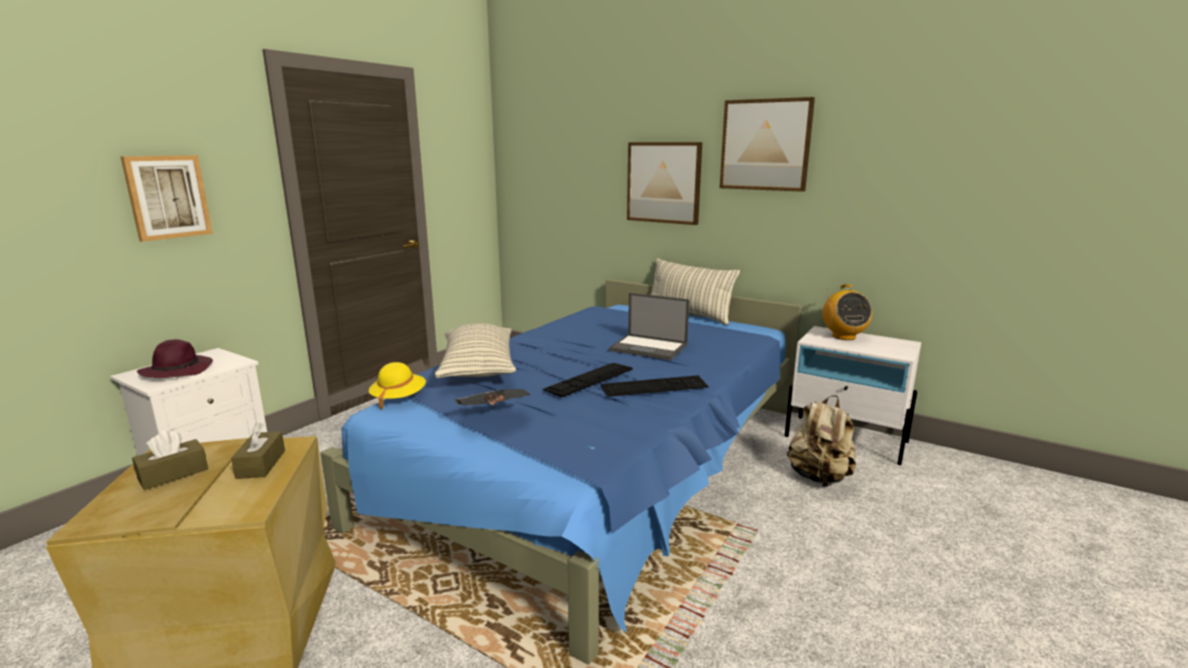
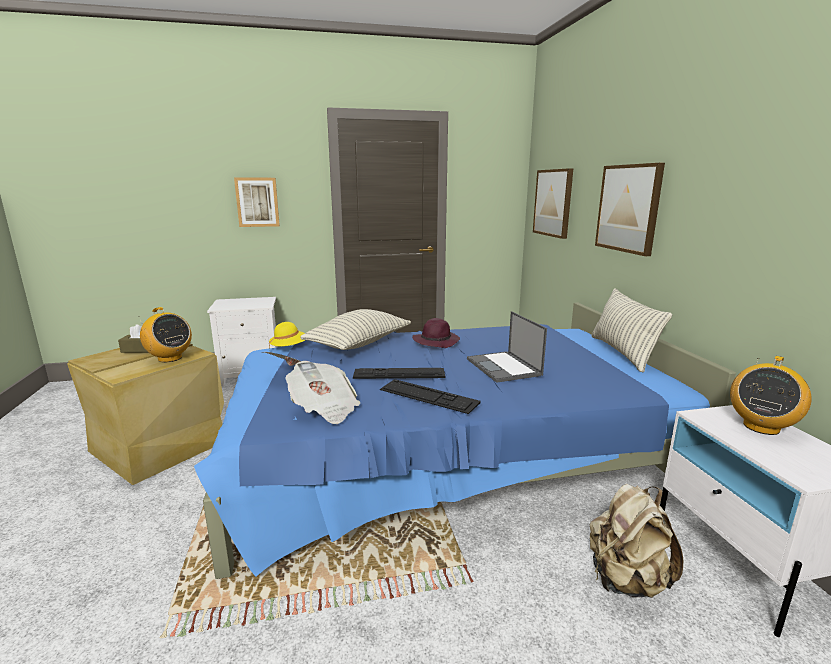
camera: 45 degrees right, 0 degrees up
(178, 370) = (238, 303): purple hat -> purple hat (436, 341)
(261, 464) = (169, 358): brown tissue box -> radio
(601, 428) = (324, 408): none -> newspaper
(765, 145) = (725, 162): picture -> picture (553, 203)

